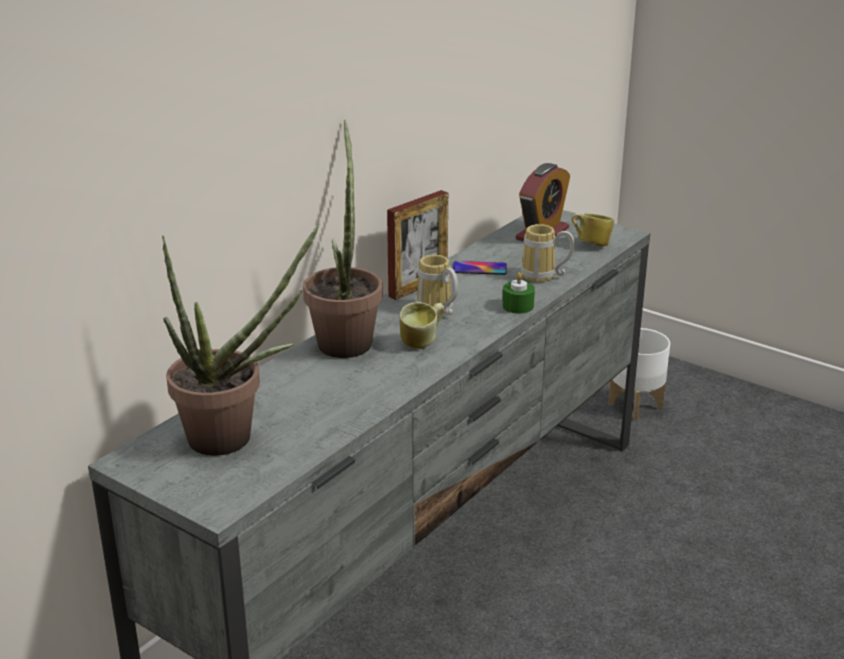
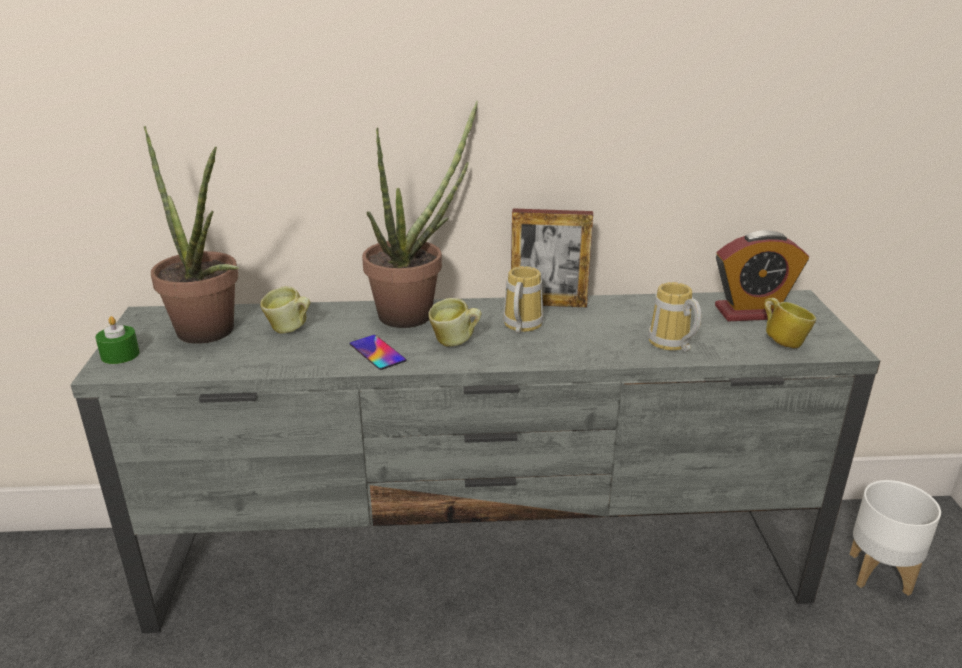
camera: 50 degrees right, 0 degrees up
(287, 400) = (290, 330): none -> mug
(479, 268) = (628, 313): phone -> phone (377, 352)
(518, 306) = (592, 356): green candle -> green candle (120, 355)

